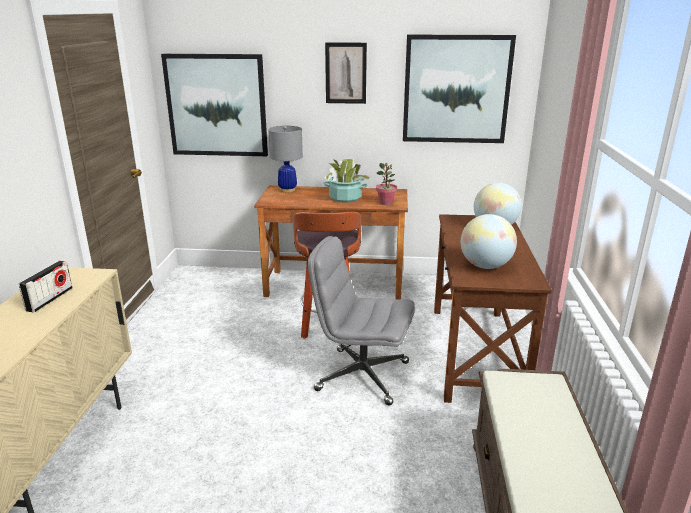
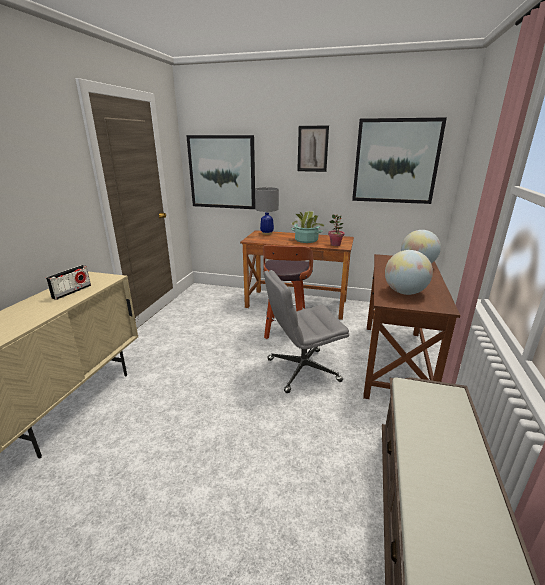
camera: 10 degrees right, 0 degrees up
(361, 376) = (302, 370): grey office chair -> grey office chair turned 45 degrees counterclockwise

